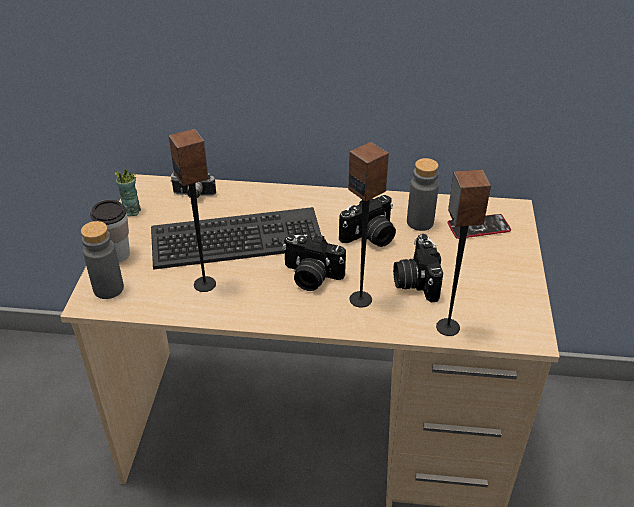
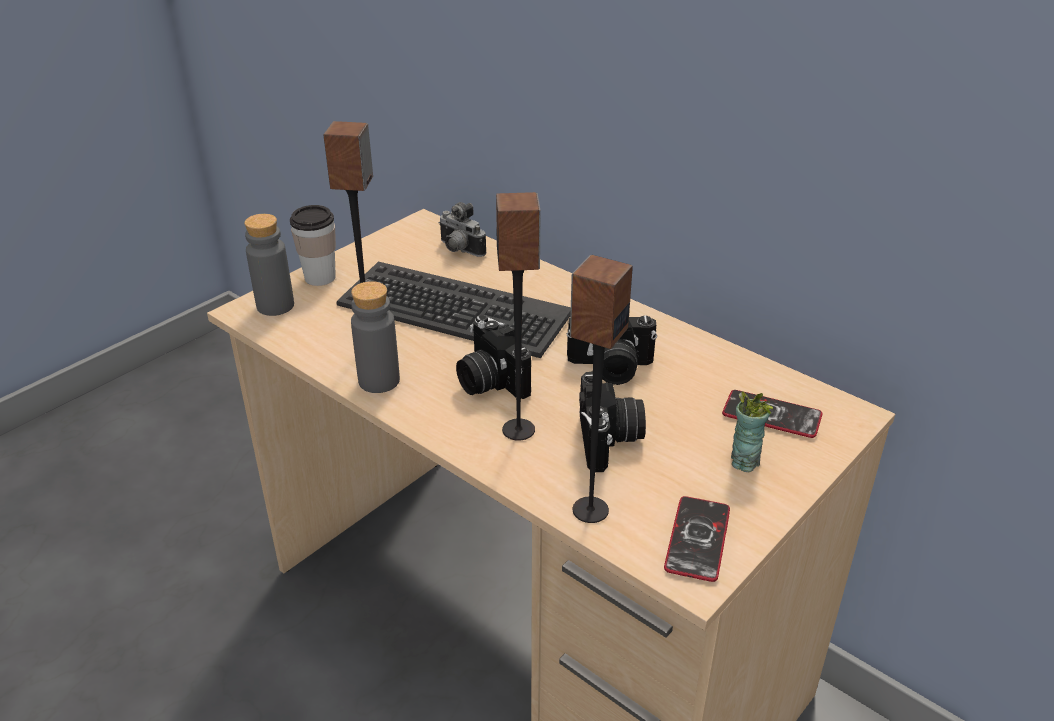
camera: 35 degrees right, 5 degrees down
(131, 211) = (380, 242): cup -> cup (744, 461)
(415, 281) = (609, 440): camera -> camera turned 150 degrees clockwise
(420, 222) = (695, 377): grey bottle -> grey bottle (379, 381)
(513, 315) = (697, 539): none -> phone

